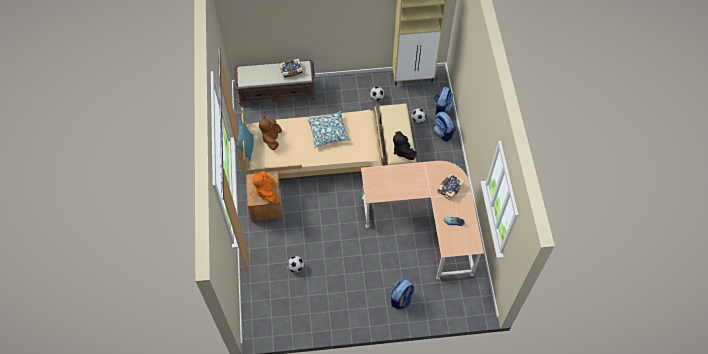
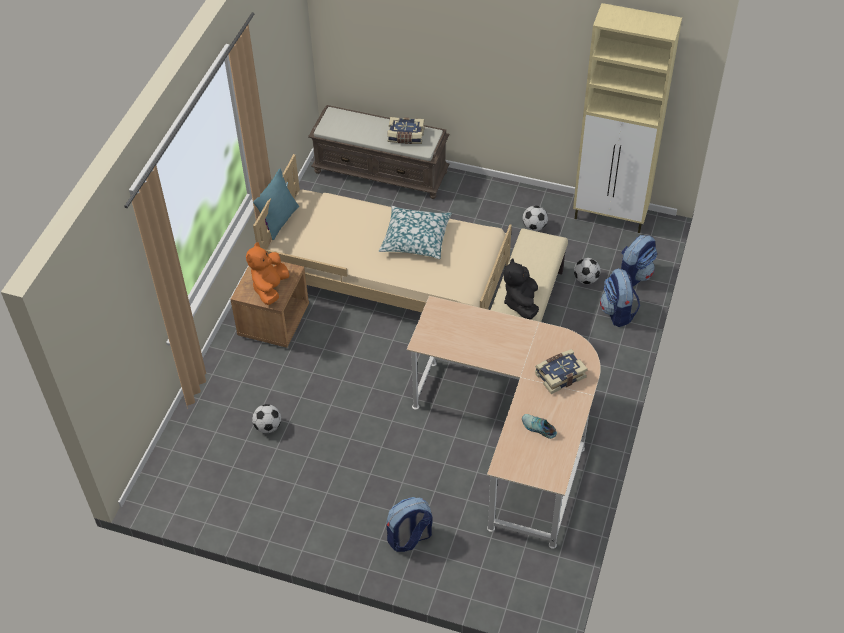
camera: 25 degrees right, 10 degrees down
(272, 139) = (323, 220): brown plush toy -> none

